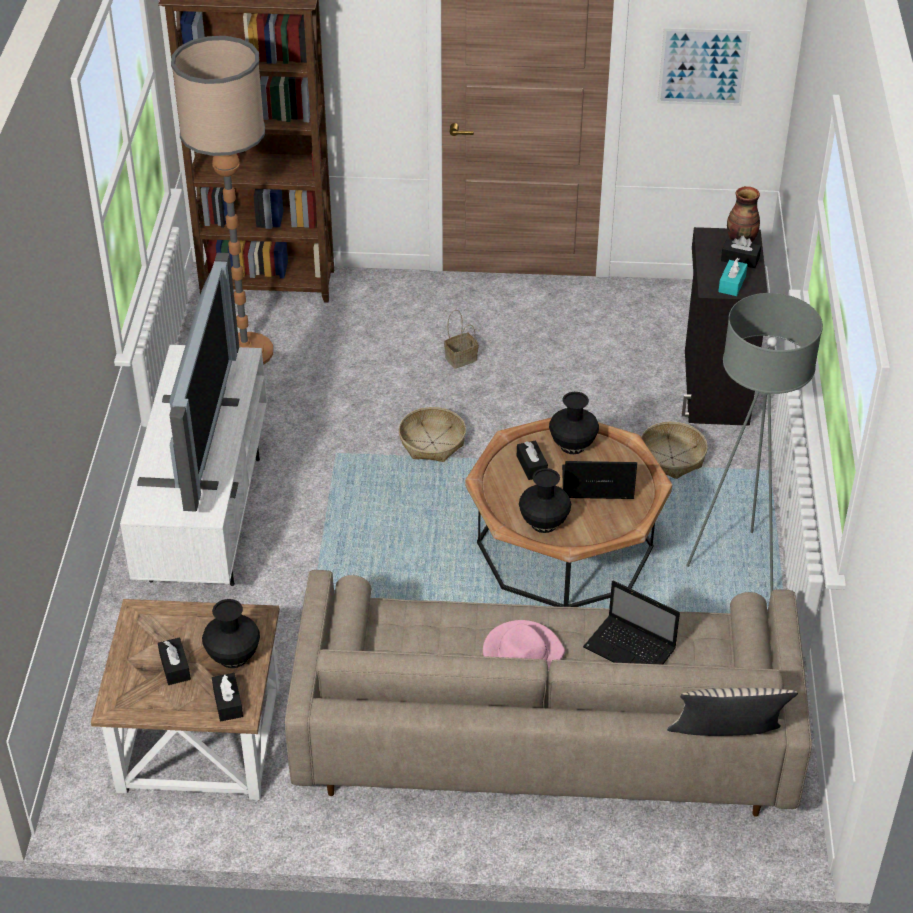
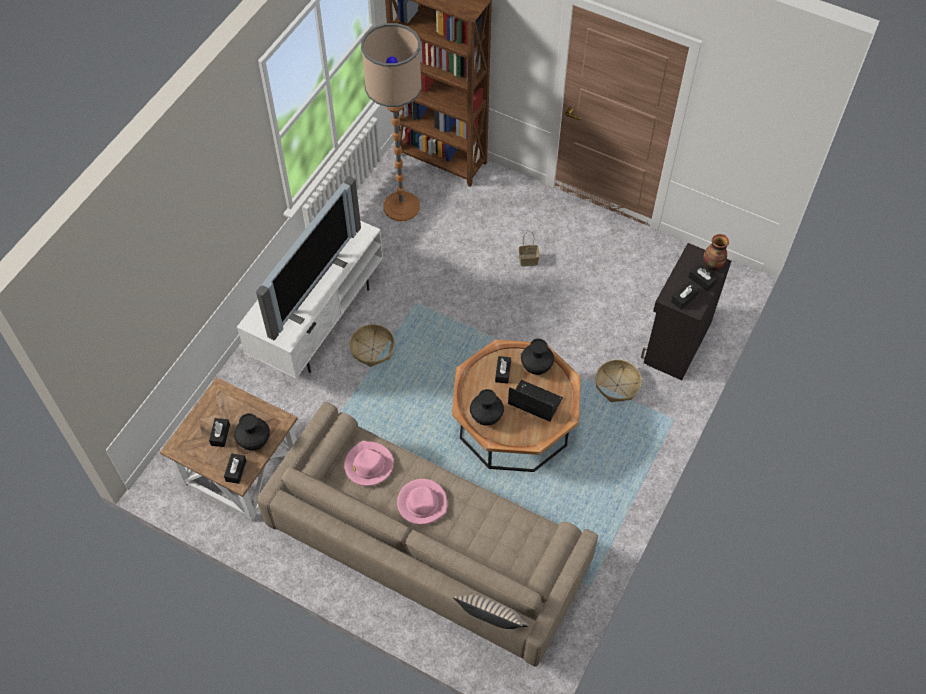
camera: 25 degrees right, 15 degrees up
(415, 637) = (368, 465): none -> pink hat
(432, 442) = (476, 316): basket -> basket (373, 349)
(631, 649) = (487, 527): laptop -> none
(703, 67) = (738, 133): picture -> none
(732, 284) = (684, 298): turquoise tissue box -> black tissue box
(737, 565) = (611, 480): grey floor lamp -> none

